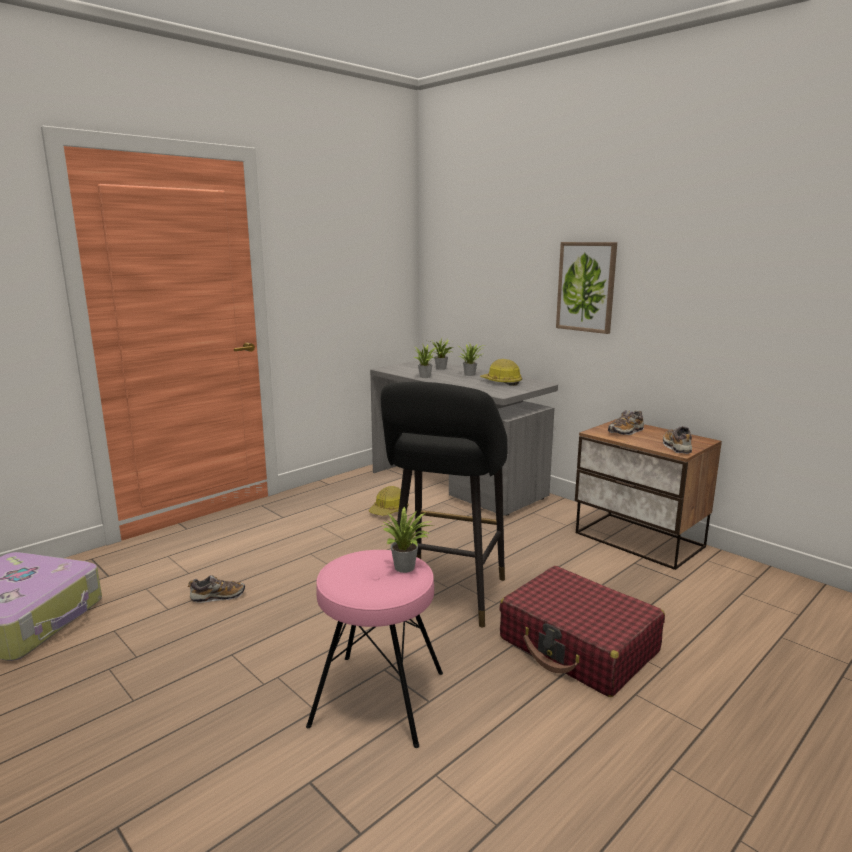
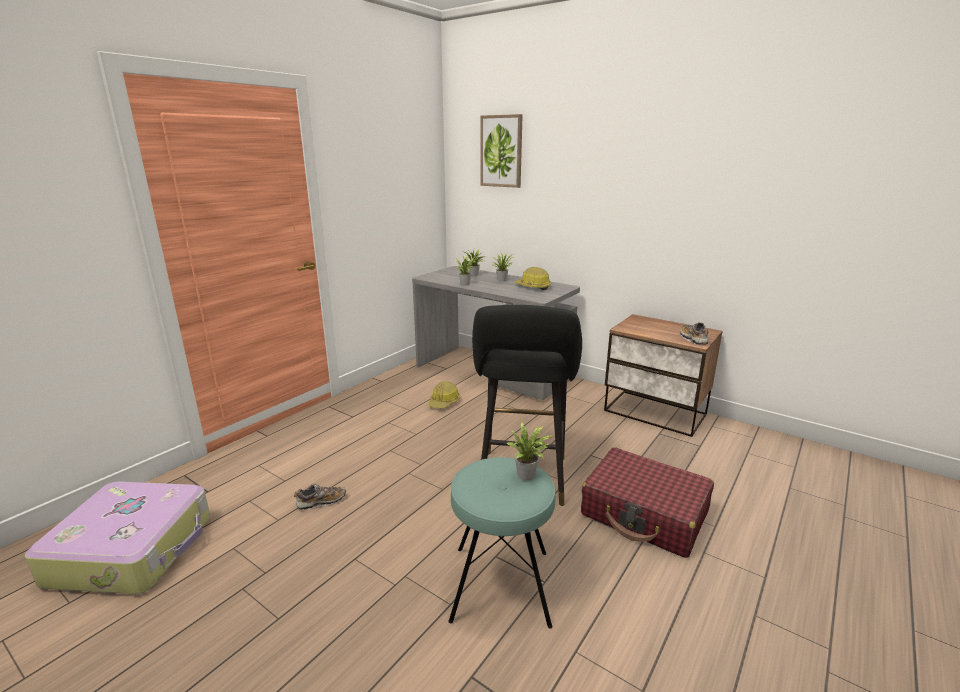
camera: 10 degrees left, 5 degrees up
(378, 698) = (501, 585): pink stool -> turquoise stool
(586, 287) = (605, 204): picture -> picture (501, 151)
(626, 432) = (646, 327): shoe -> none

